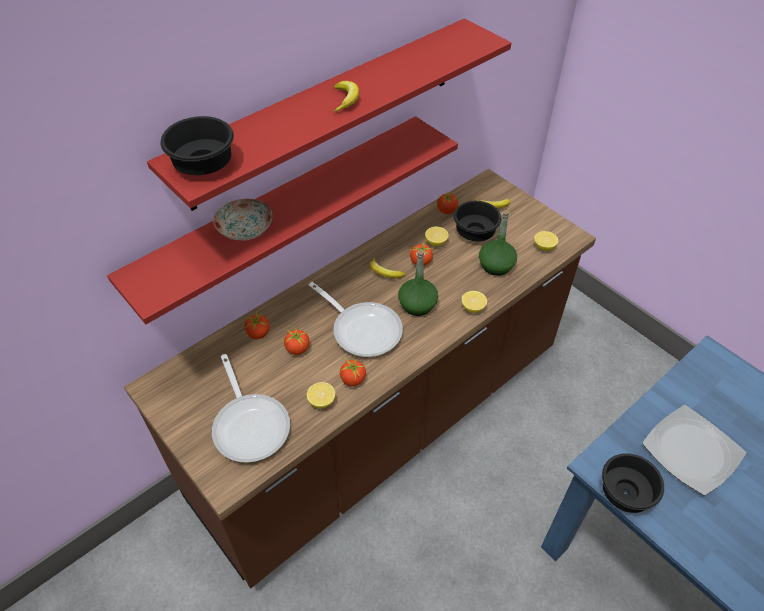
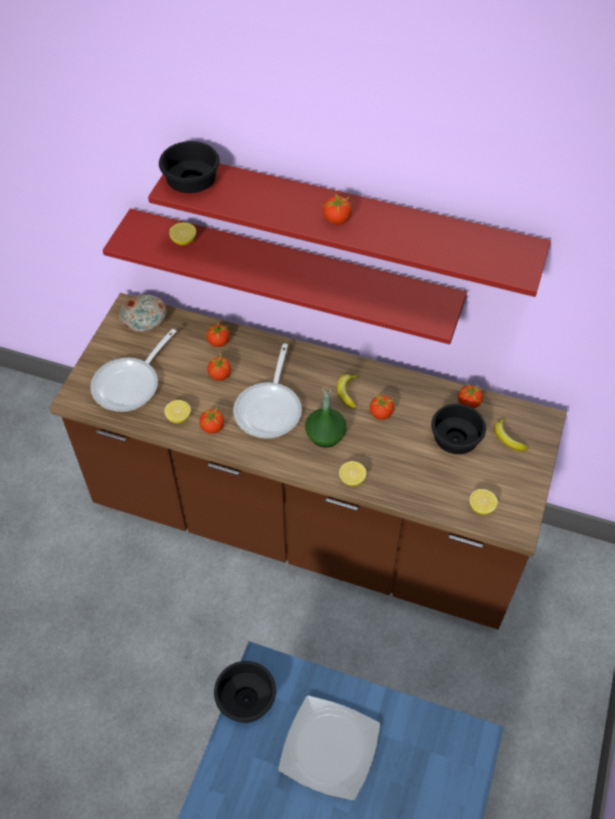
camera: 60 degrees right, 5 degrees up
(246, 228) = (227, 254): plate -> plate (144, 320)
(346, 100) = (337, 219): banana -> tomato
(436, 242) = (416, 414): lemon -> lemon (184, 241)
(496, 266) = (421, 476): green bottle -> none

